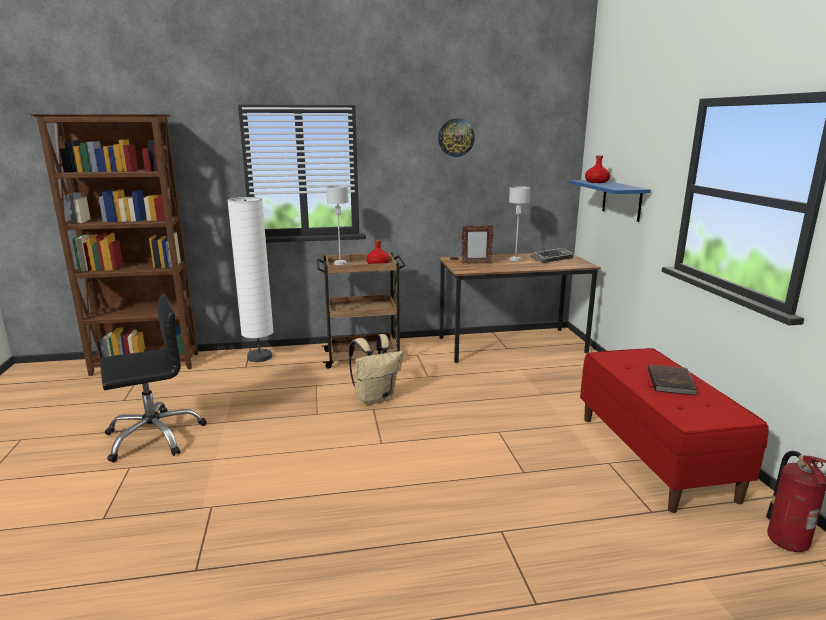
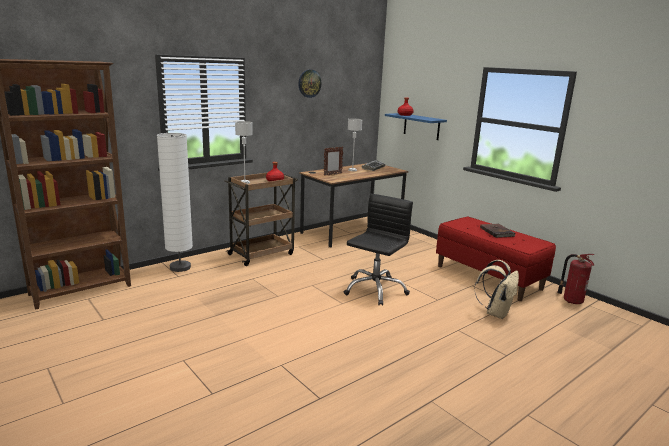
camera: 30 degrees left, 0 degrees up
(154, 436) = (172, 336): black office chair -> black office chair (375, 289)
(375, 398) = (305, 278): beige backpack -> beige backpack (495, 313)

